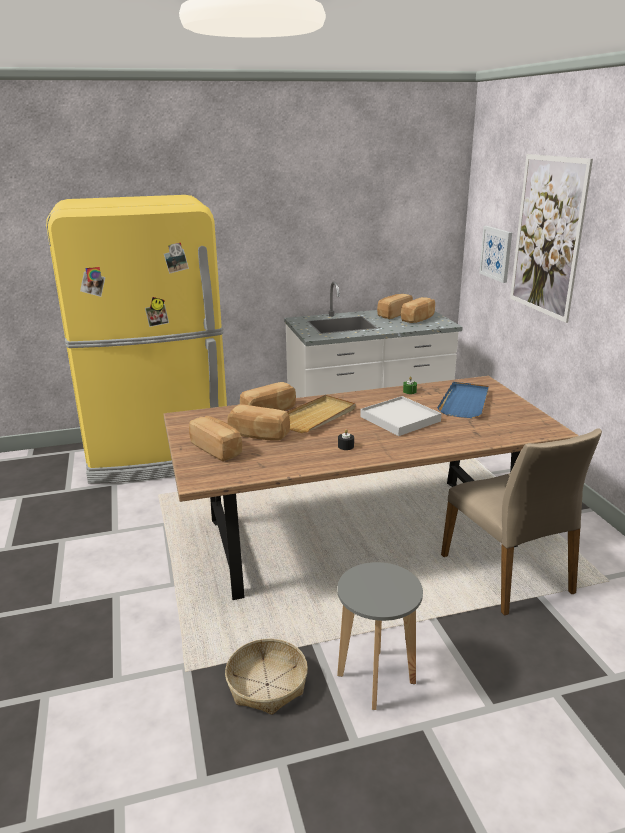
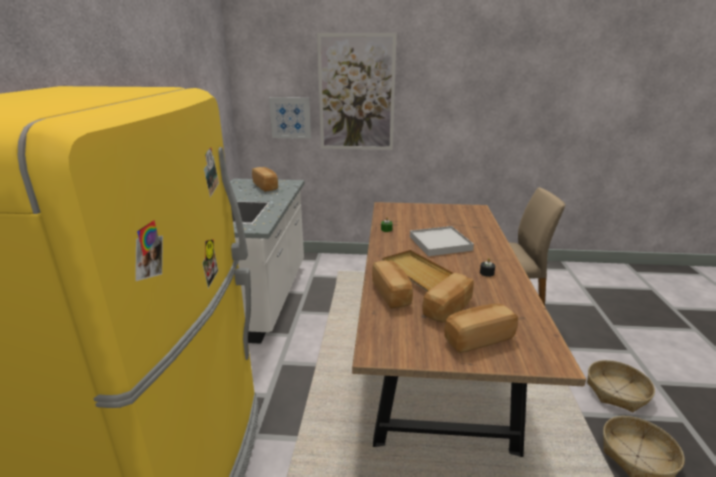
camera: 70 degrees left, 0 degrees up
(376, 679) = (616, 391): grey stool -> basket
(393, 314) = (239, 190): bread -> none
(465, 402) = (420, 218): blue tray -> none

